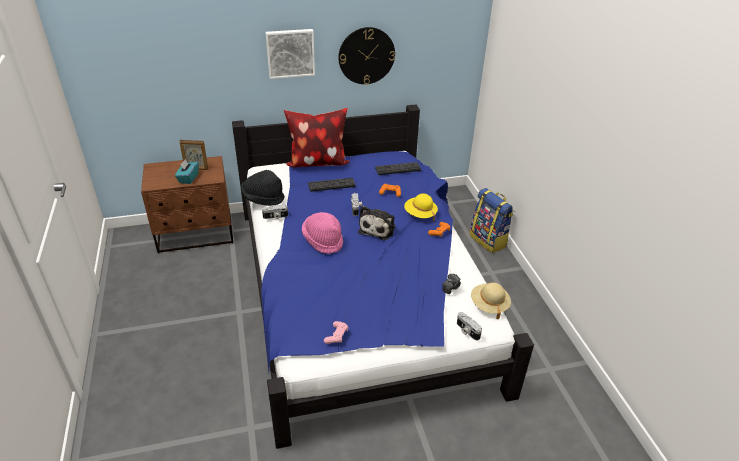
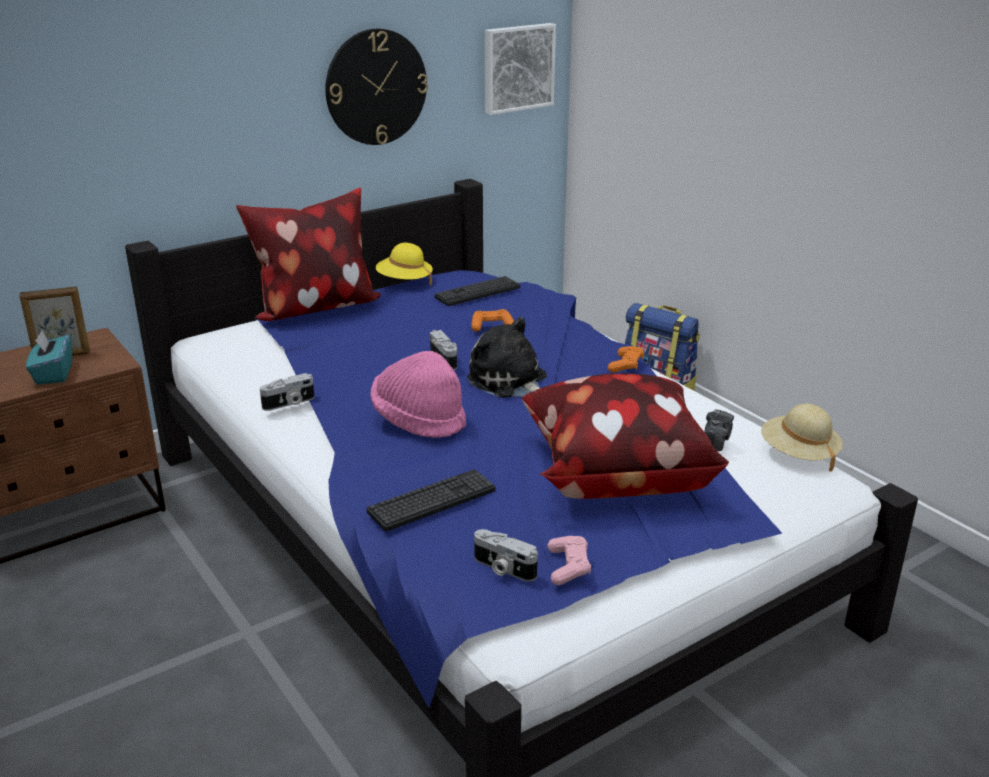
camera: 20 degrees left, 10 degrees down
(263, 199) = (242, 380): black hat -> none
(290, 53) = (234, 87): picture -> picture (517, 68)
(331, 185) = (369, 335): keyboard -> keyboard (432, 501)
(378, 229) = (510, 382): plush toy -> plush toy turned 135 degrees clockwise
(390, 293) = (614, 474): none -> pillow
(420, 214) = (569, 347): yellow hat -> yellow hat (404, 281)
(467, 331) = (796, 501): camera -> camera (503, 568)

